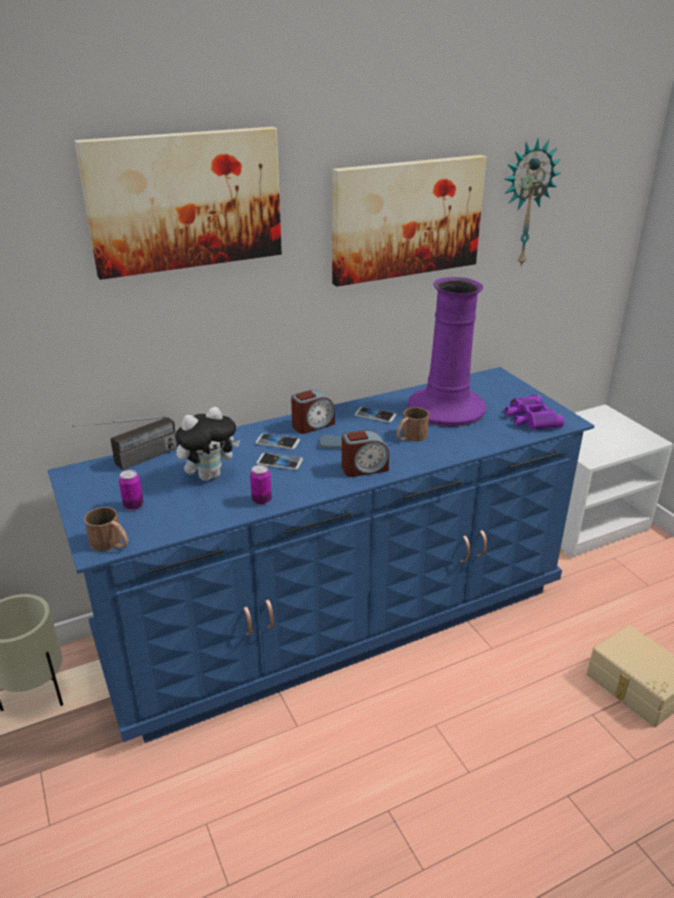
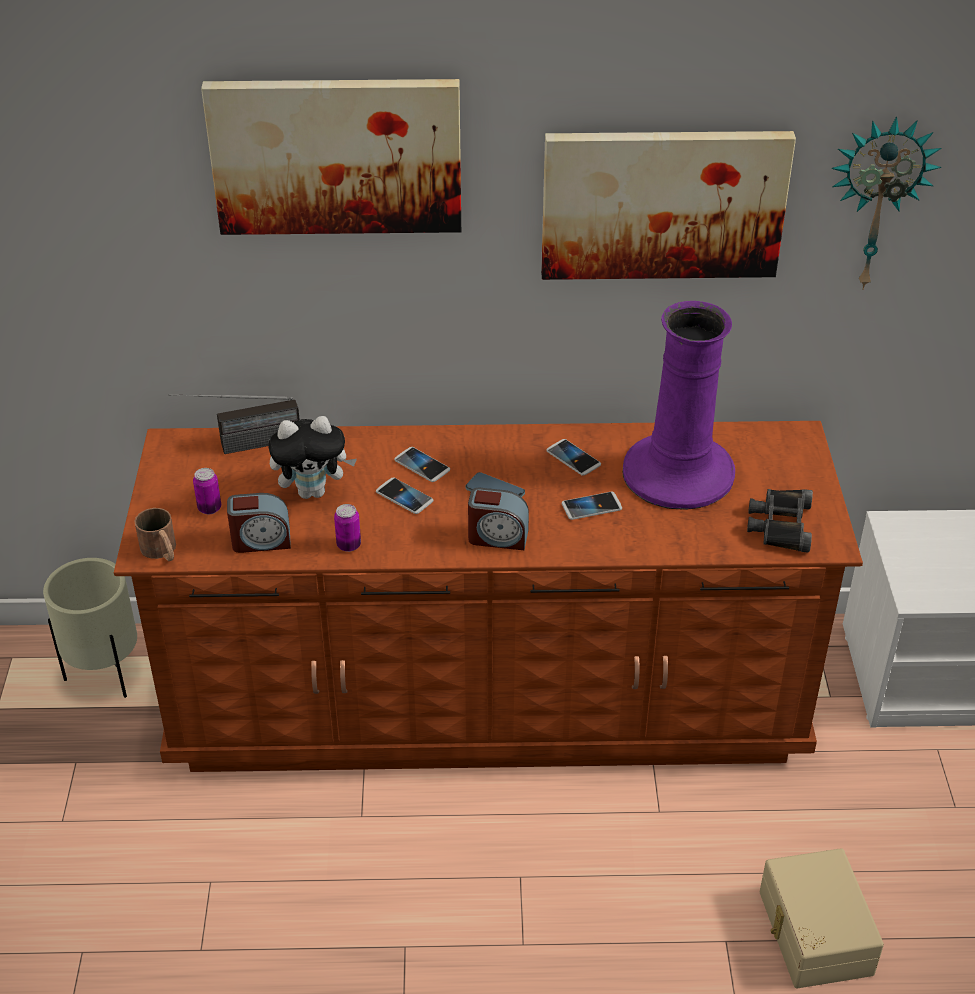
camera: 25 degrees right, 10 degrees up
(312, 425) = (483, 451): alarm clock -> alarm clock (261, 541)
(335, 616) = (487, 698): blue dresser -> brown dresser
(410, 437) = (591, 507): brown mug -> phone
(530, 418) = (779, 525): purple binoculars -> black binoculars

